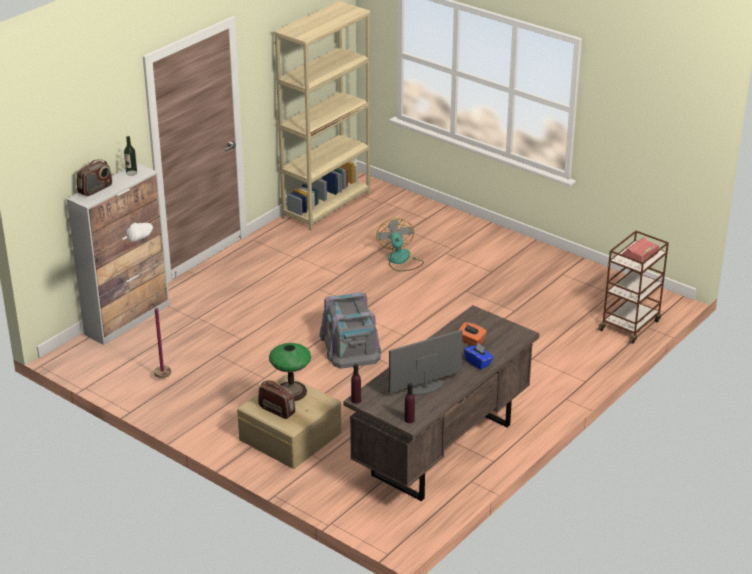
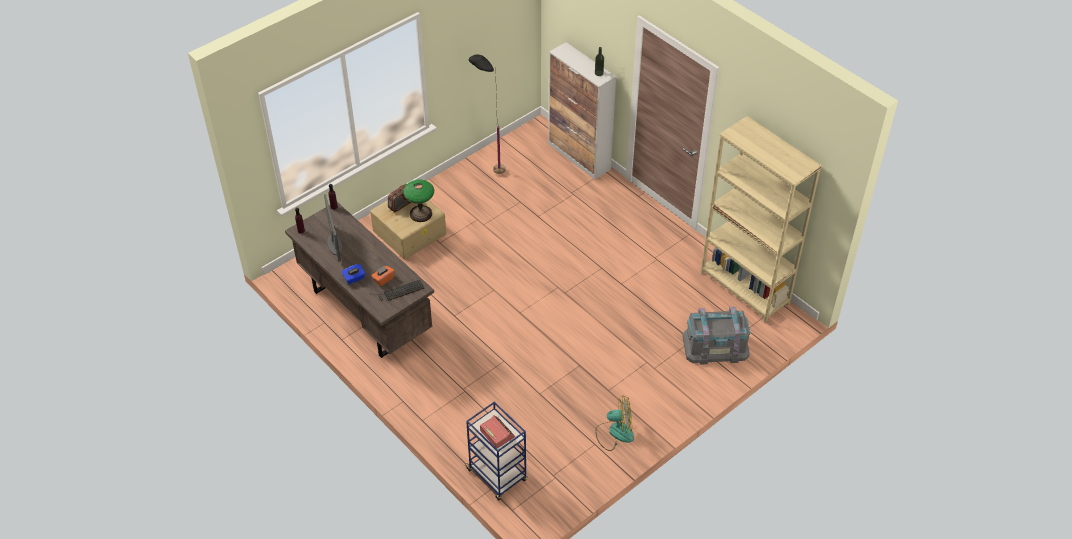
camera: 100 degrees right, 15 degrees up
(95, 189) = (576, 55): radio -> none
(157, 386) = (489, 169): white floor lamp -> black floor lamp
(349, 345) = (514, 277): grey storage box -> grey storage box (715, 345)
(400, 261) = (638, 327): fan -> fan (615, 432)
(485, 327) = (399, 291): none -> keyboard
(630, 325) = (497, 476): brown cart -> blue cart

